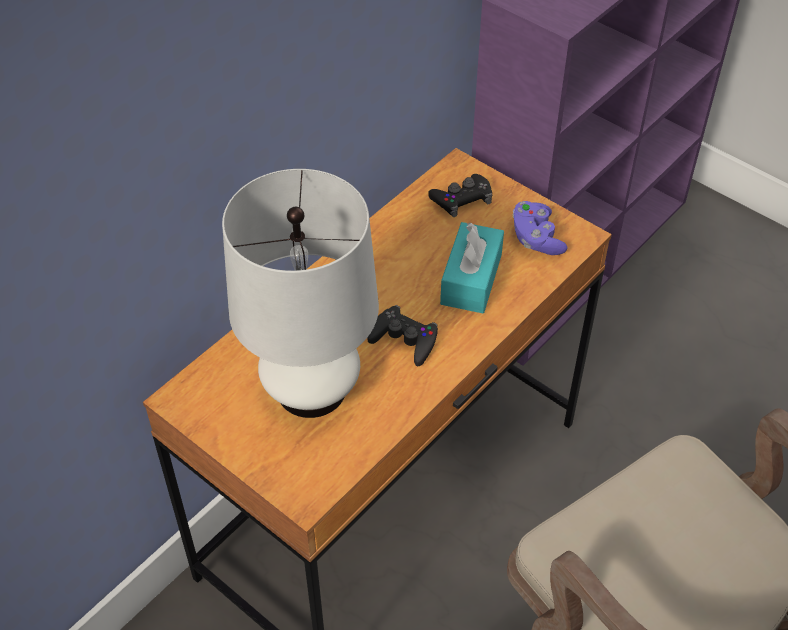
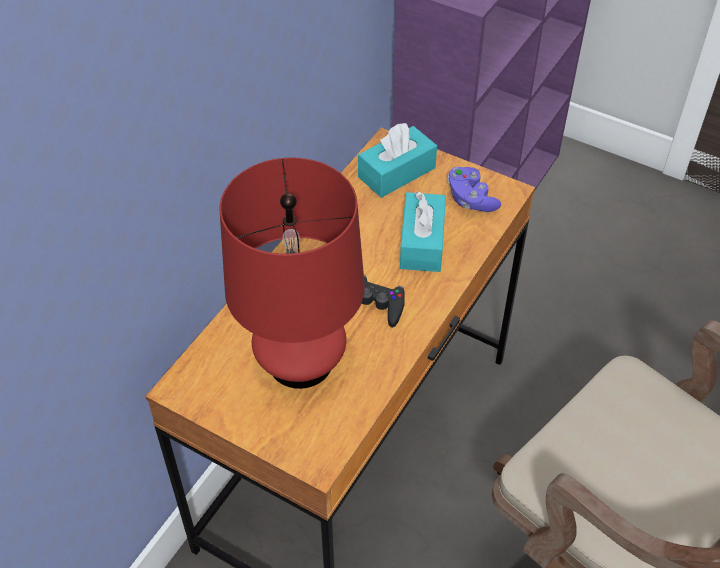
camera: 10 degrees left, 0 degrees up
(311, 389) = (300, 362): white table lamp -> red table lamp
(461, 199) = (396, 172): black game controller -> turquoise tissue box

